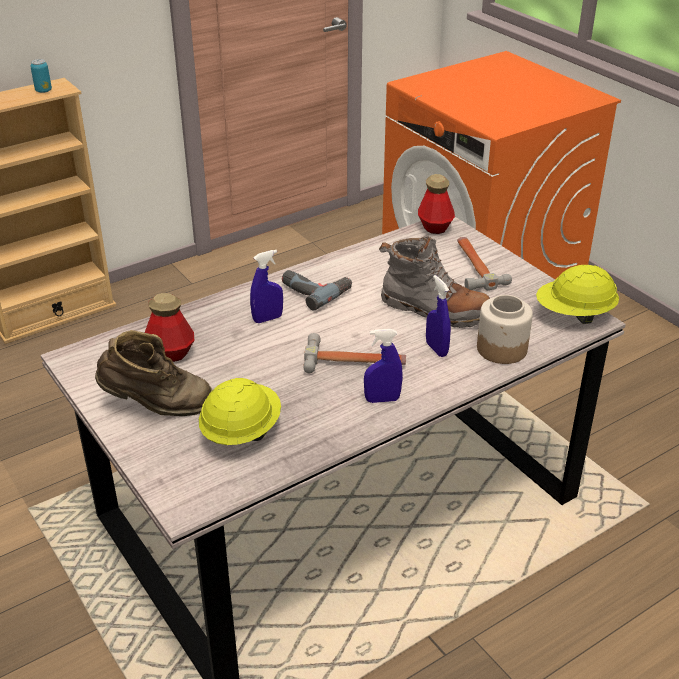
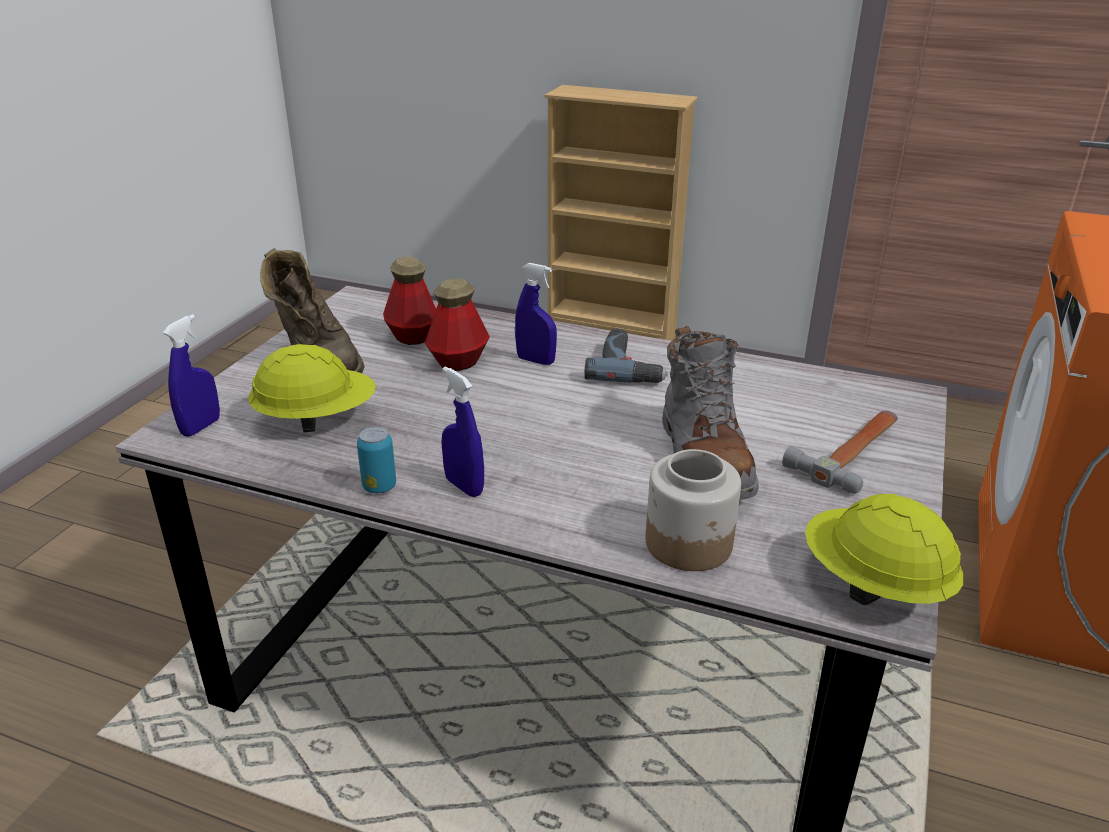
camera: 55 degrees right, 5 degrees down
(43, 91) = (656, 98): can -> can (379, 486)
(355, 362) = (519, 441): hammer -> none
(435, 227) = (892, 392): bottle -> bottle (458, 362)
(436, 349) = (618, 489): blue spray bottle -> blue spray bottle (201, 427)

